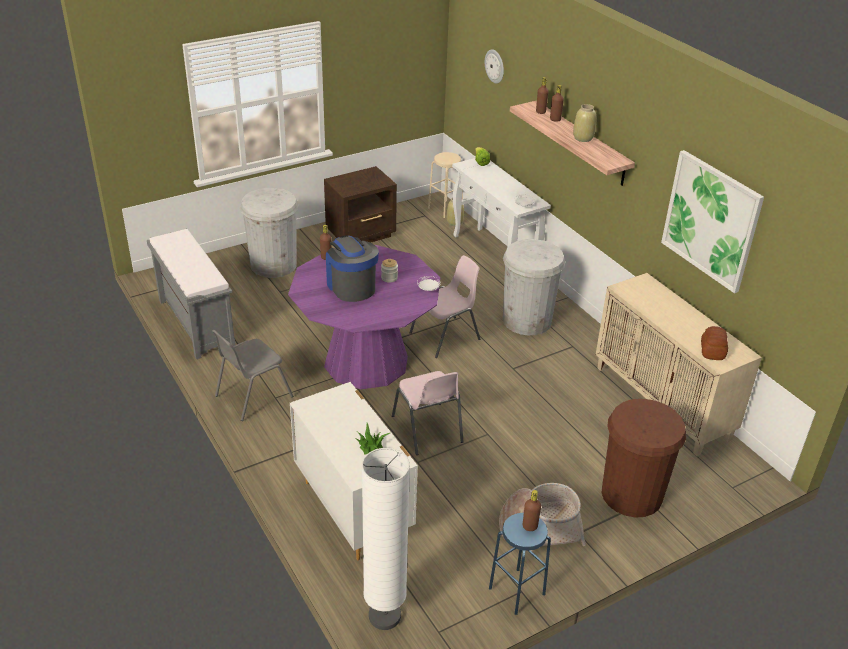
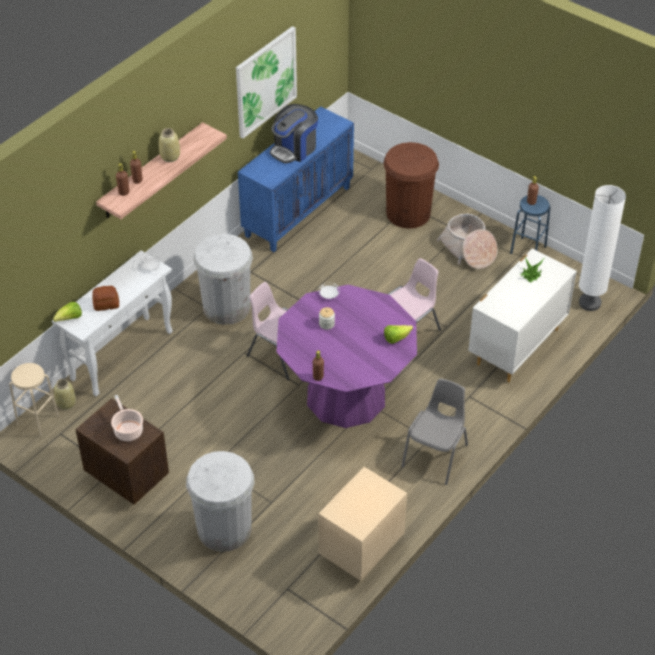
camera: 110 degrees left, 10 degrees up
(195, 323) = (360, 548): grey bench -> beige nightstand
(252, 396) = (436, 455): grey chair -> grey chair turned 90 degrees counterclockwise
(340, 312) = (396, 338): none -> lettuce
(351, 286) = (354, 344): coffee machine -> coffee machine (294, 149)
(357, 184) = (128, 430): none -> cooking pot
(495, 66) = (36, 237): wall clock -> none
(663, 403) = (298, 211): beige cabinet -> blue cabinet
(713, 351) = (327, 128): bread -> bread (106, 304)

